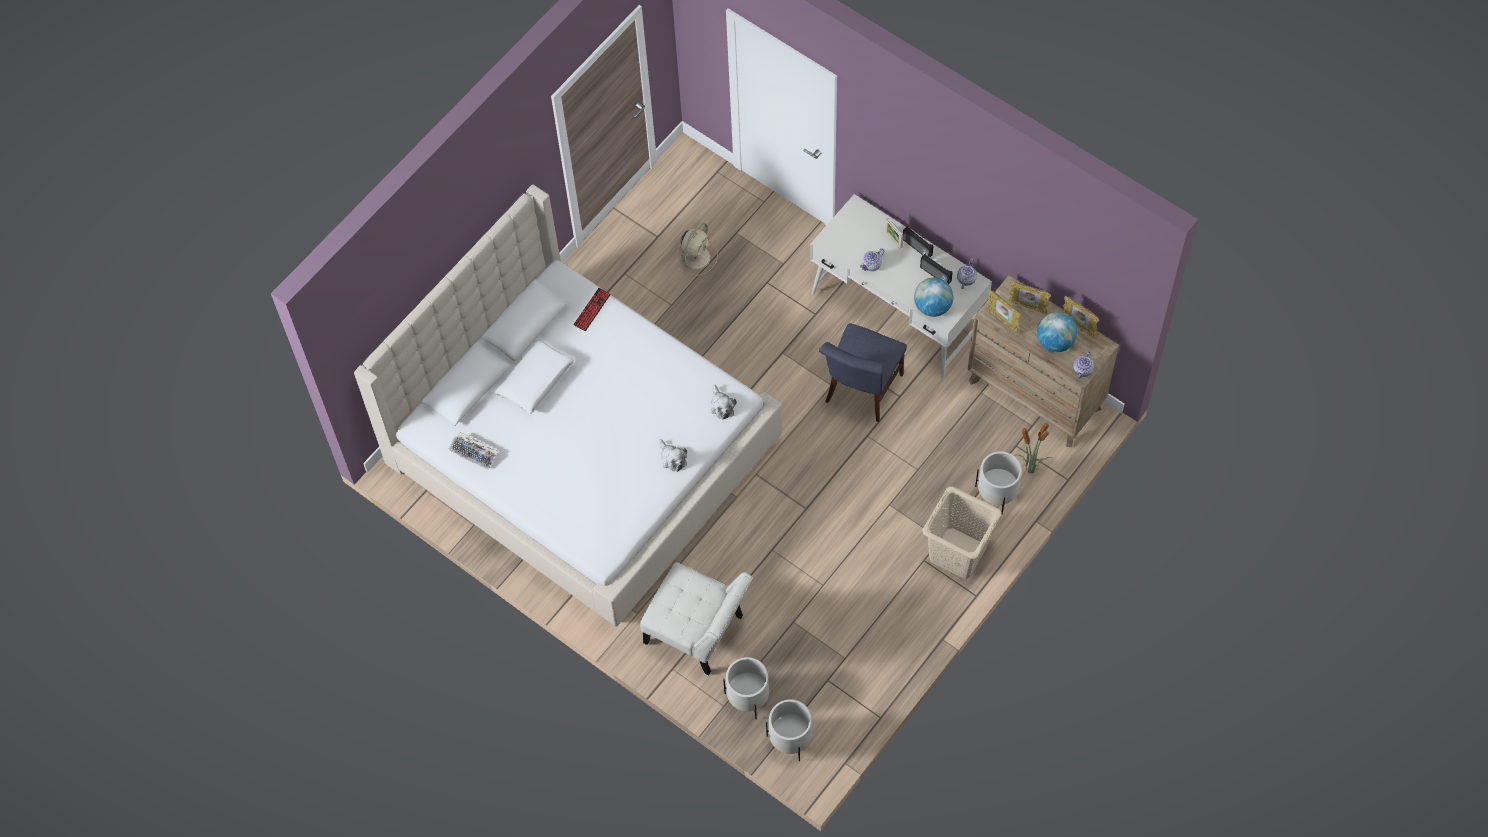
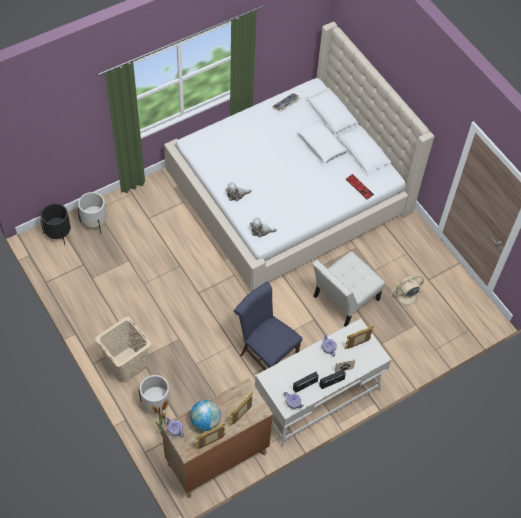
camera: 105 degrees right, 5 degrees down
(696, 256) = (405, 296): beige fan -> beige fan turned 105 degrees clockwise
(698, 632) = (146, 212): white chair -> white chair (343, 300)
(790, 739) = (58, 234): white planter -> black planter
(932, 306) = (280, 373): globe -> none
(1002, 321) = (237, 394): picture frame -> picture frame (357, 344)

